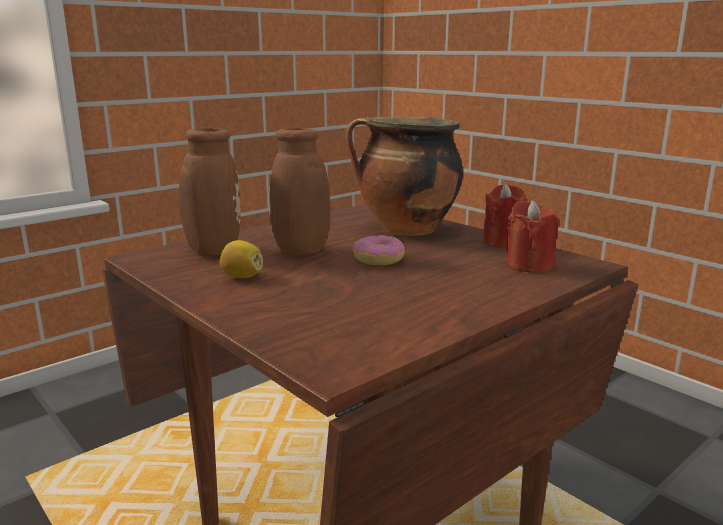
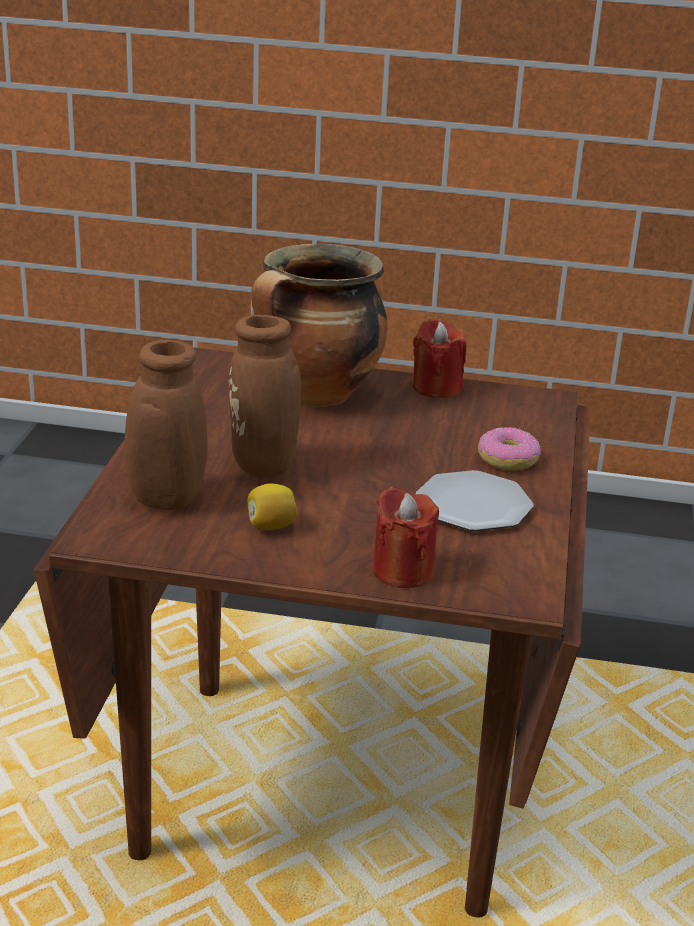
camera: 40 degrees left, 10 degrees up
(379, 259) = (361, 454): donut -> donut (508, 459)
(405, 304) = (474, 506): none -> plate
(528, 265) = (502, 417): red candle -> red candle (402, 571)

